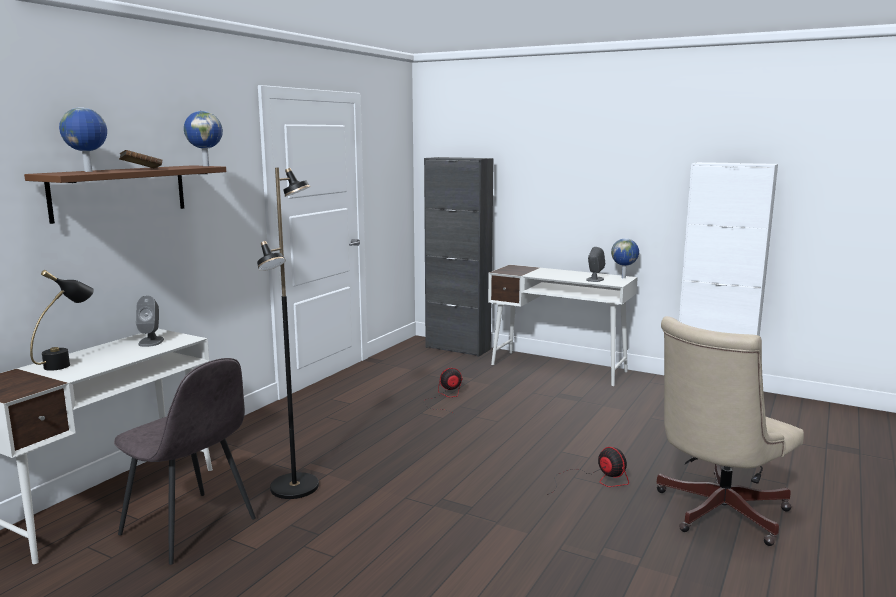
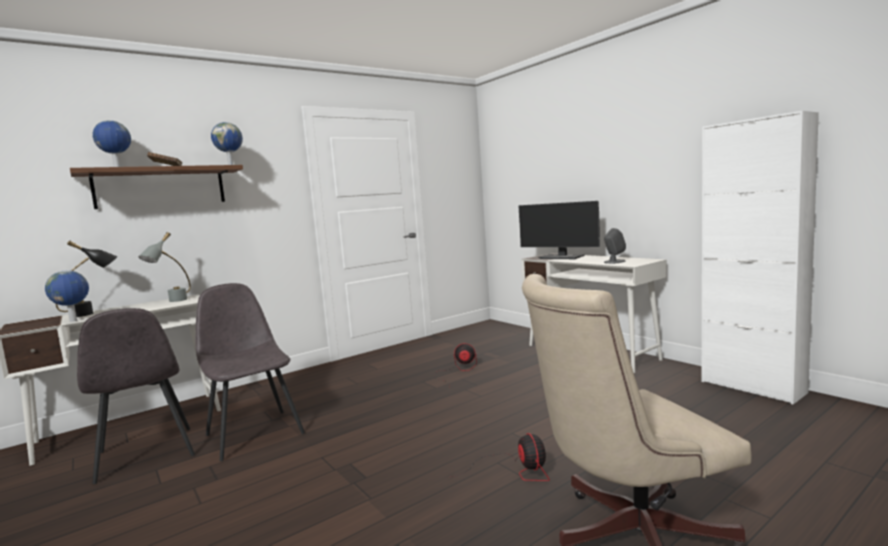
camera: 25 degrees right, 5 degrees down
(151, 341) = (171, 302): grey speaker -> grey table lamp
(295, 487) = (254, 433): black floor lamp -> grey chair
(458, 348) = (514, 330): black cabinet -> none
(531, 271) = (562, 257): none -> monitor
(624, 277) = (649, 260): globe -> globe (73, 321)

